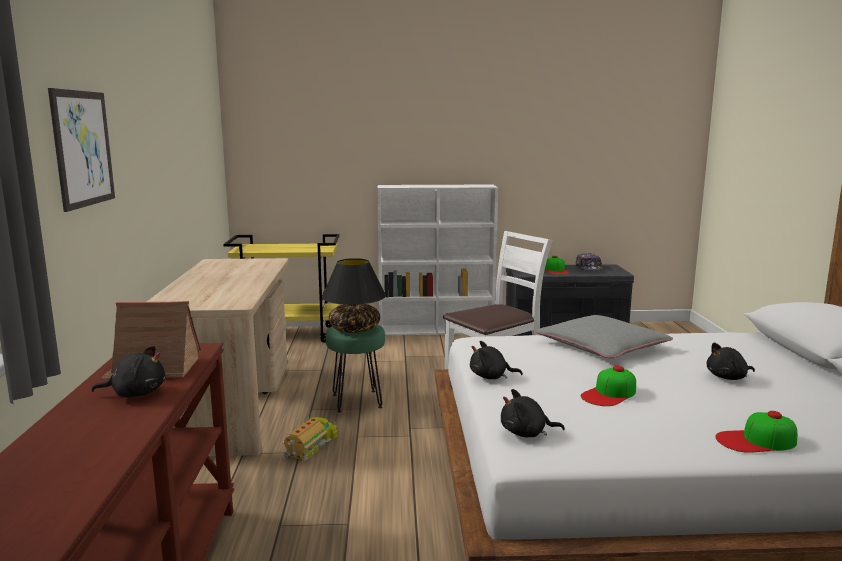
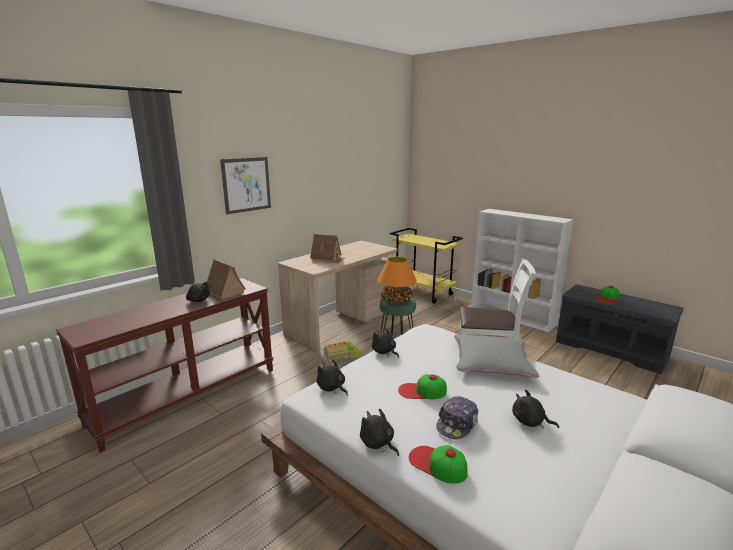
camera: 45 degrees right, 5 degrees up
(217, 288) = (327, 259): none -> toy house
(355, 329) = (396, 300): black table lamp -> orange table lamp
(589, 268) = (644, 303): cap -> cap (457, 424)
(684, 454) = (378, 443): none -> black plush toy

